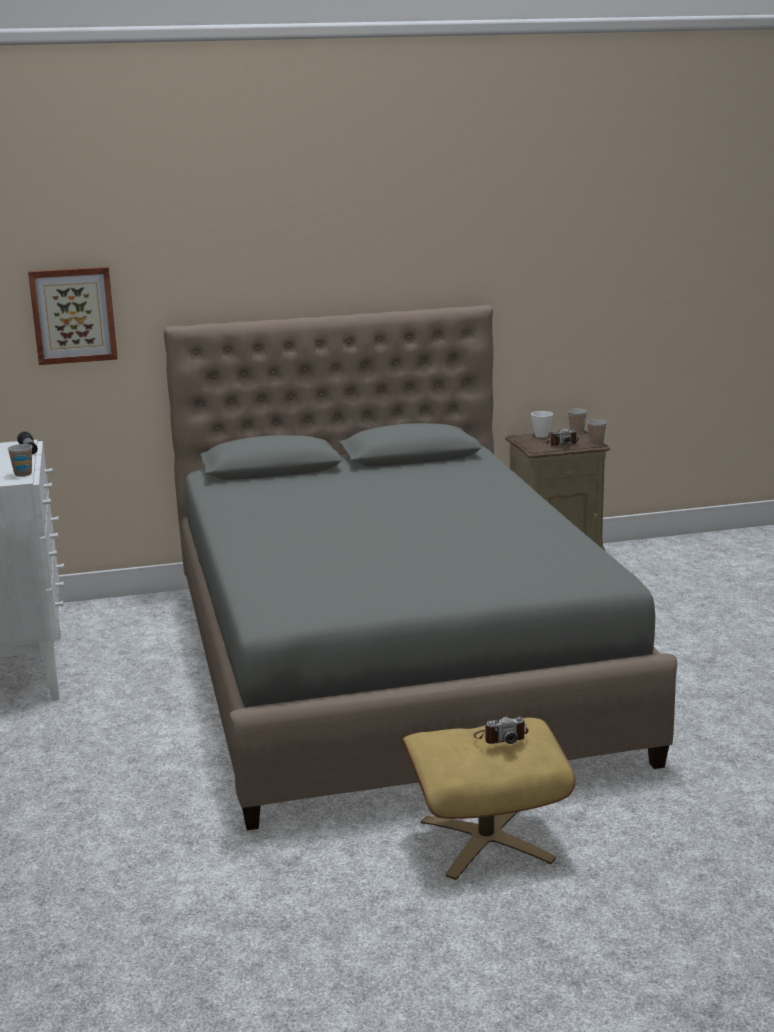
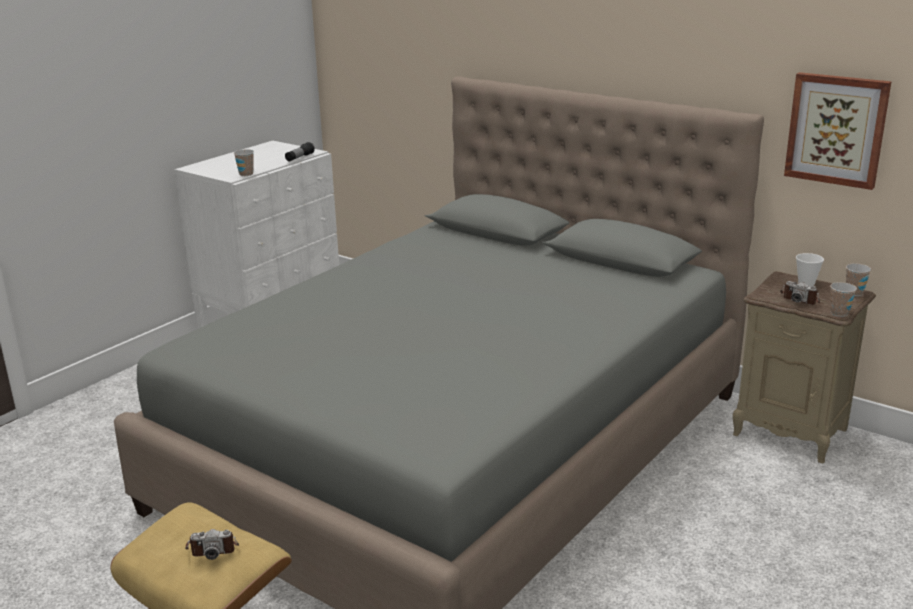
camera: 50 degrees right, 5 degrees up
(73, 315) = (404, 53): picture -> picture (836, 129)
(501, 737) = (213, 548): camera -> camera turned 45 degrees counterclockwise

